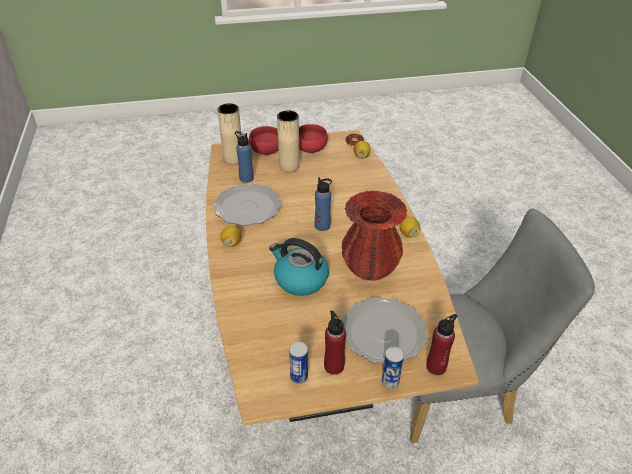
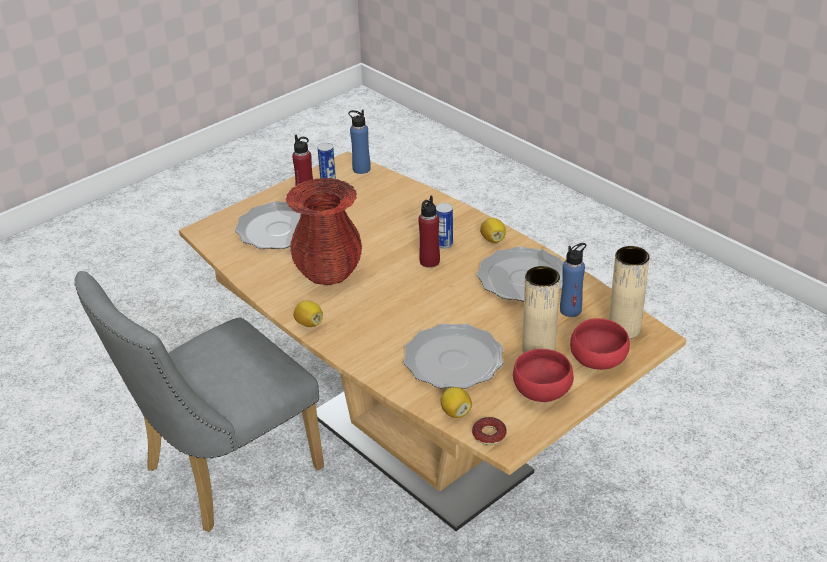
camera: 150 degrees right, 5 degrees down
(300, 279) = (390, 237): kettle -> none
(322, 226) = (416, 293): blue bottle -> blue bottle (361, 169)
(338, 178) = (454, 360): none -> plate
(390, 382) = (253, 203): can -> can (444, 244)
(436, 366) = (219, 225): red bottle -> red bottle (429, 261)

